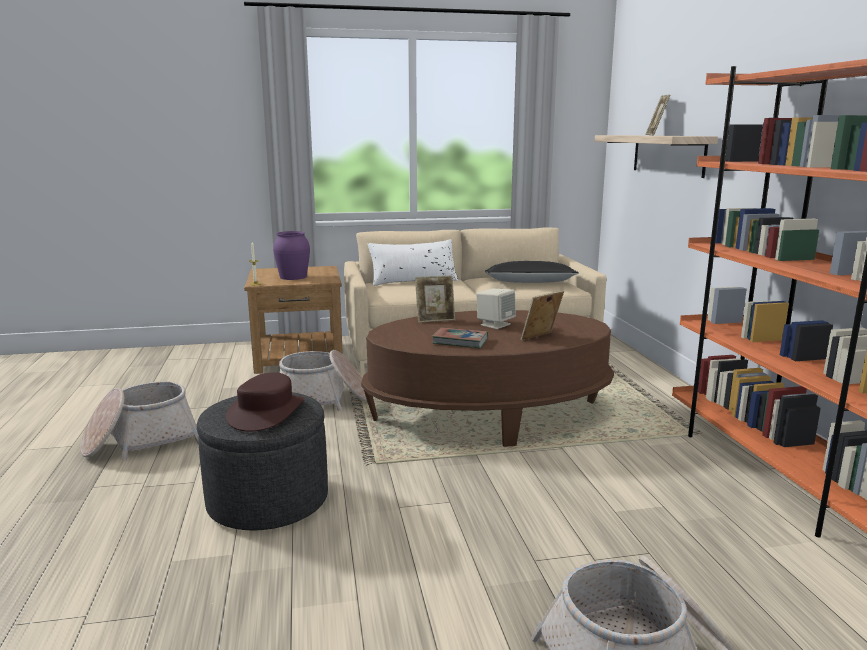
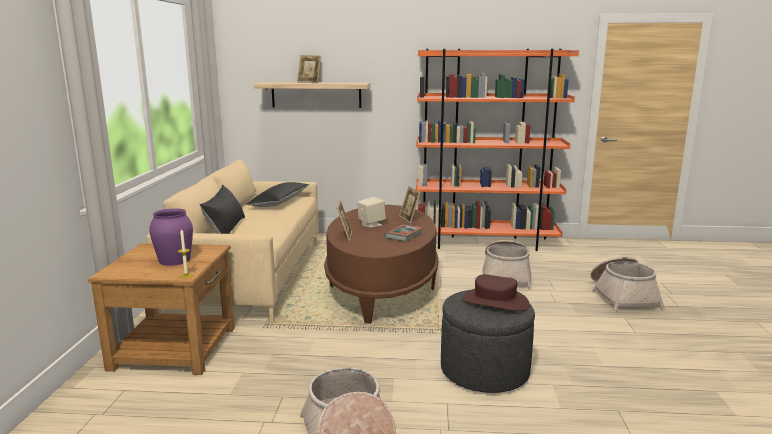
camera: 75 degrees left, 0 degrees up
(322, 400) = (308, 341): basket -> basket (506, 276)
(413, 281) = (225, 228): white pillow -> black pillow

